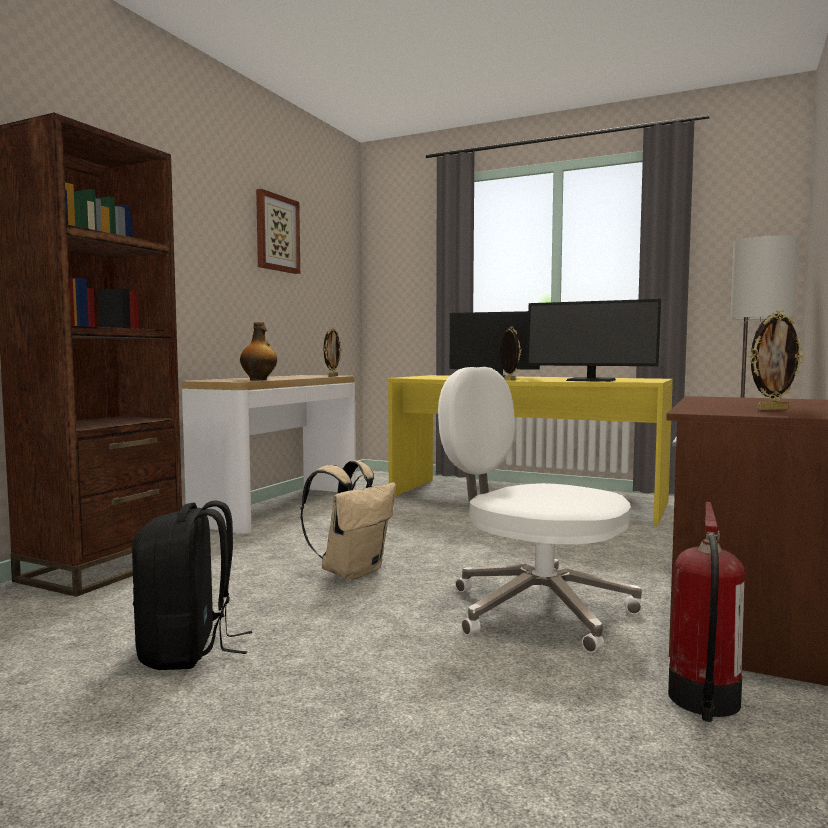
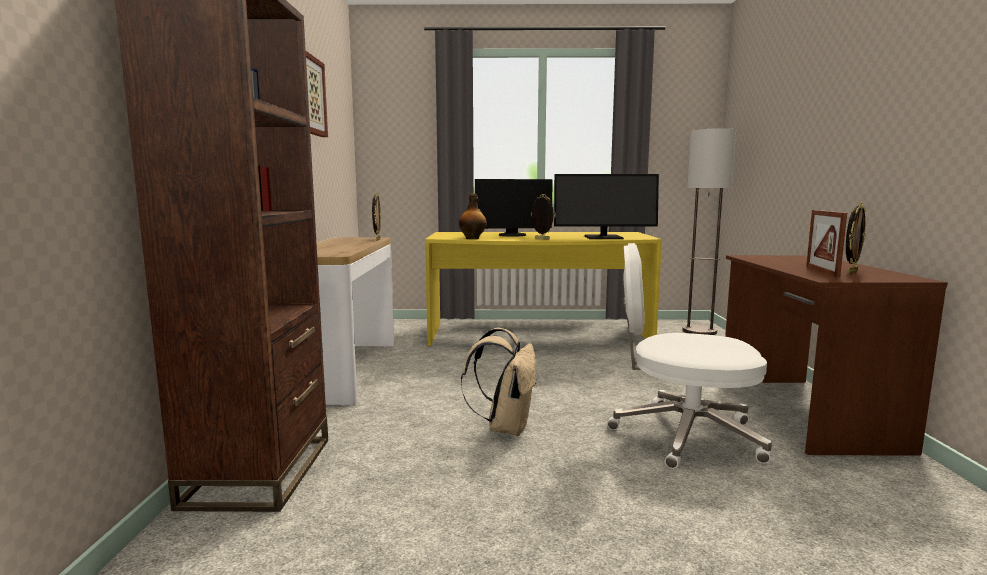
camera: 25 degrees left, 5 degrees up
(188, 651) = (486, 543): black backpack -> none
(259, 380) = (344, 251): bottle -> bottle (473, 238)
(704, 701) = (869, 484): fire extinguisher -> none
(729, 407) = (822, 271): none -> picture frame

